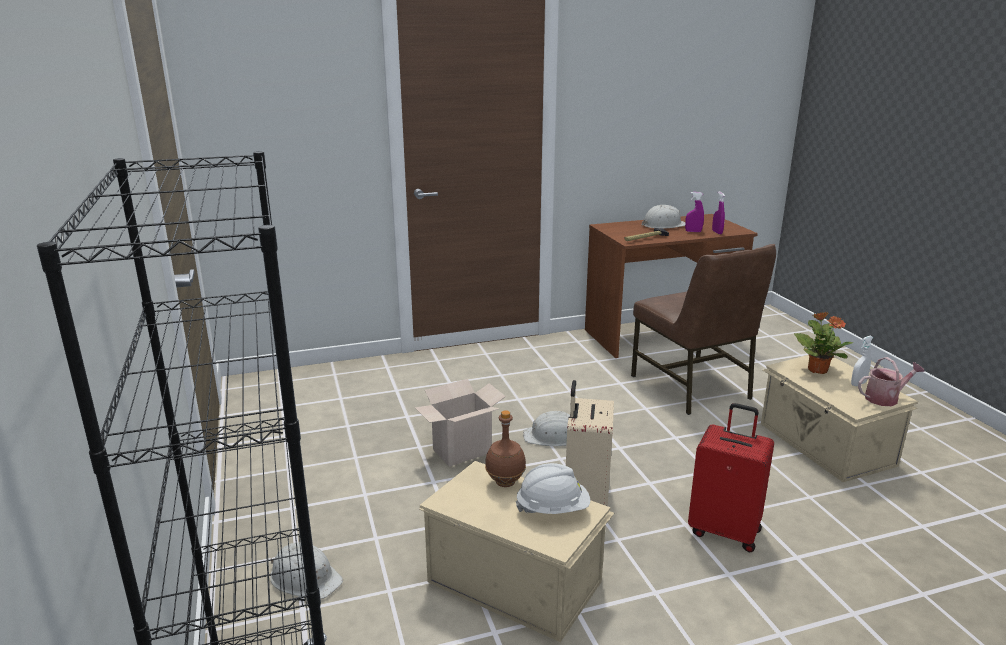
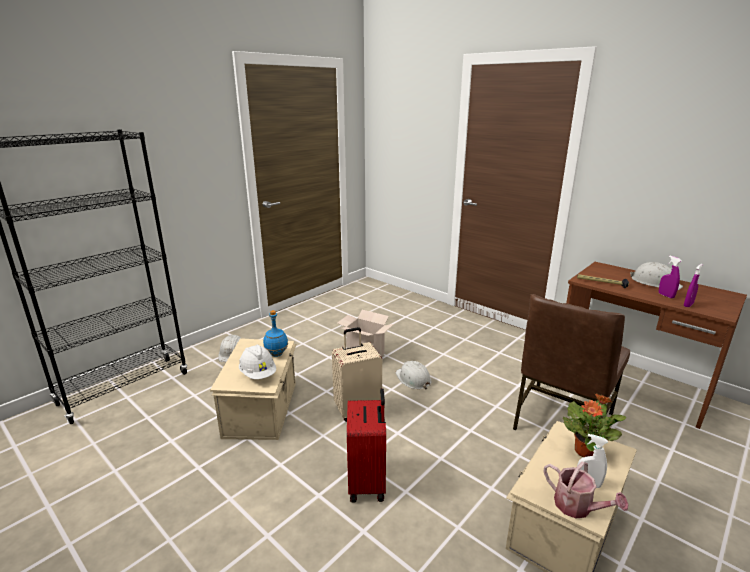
camera: 60 degrees right, 0 degrees up
(505, 483) = (276, 354): brown bottle -> blue bottle

